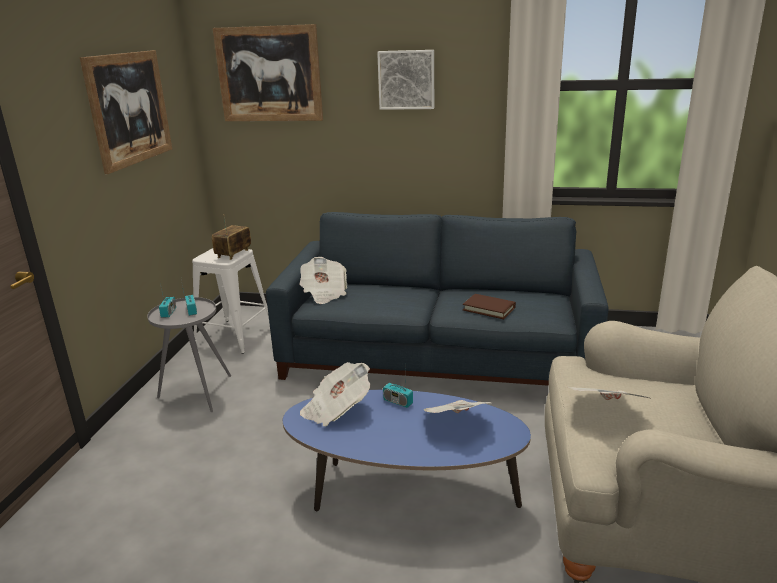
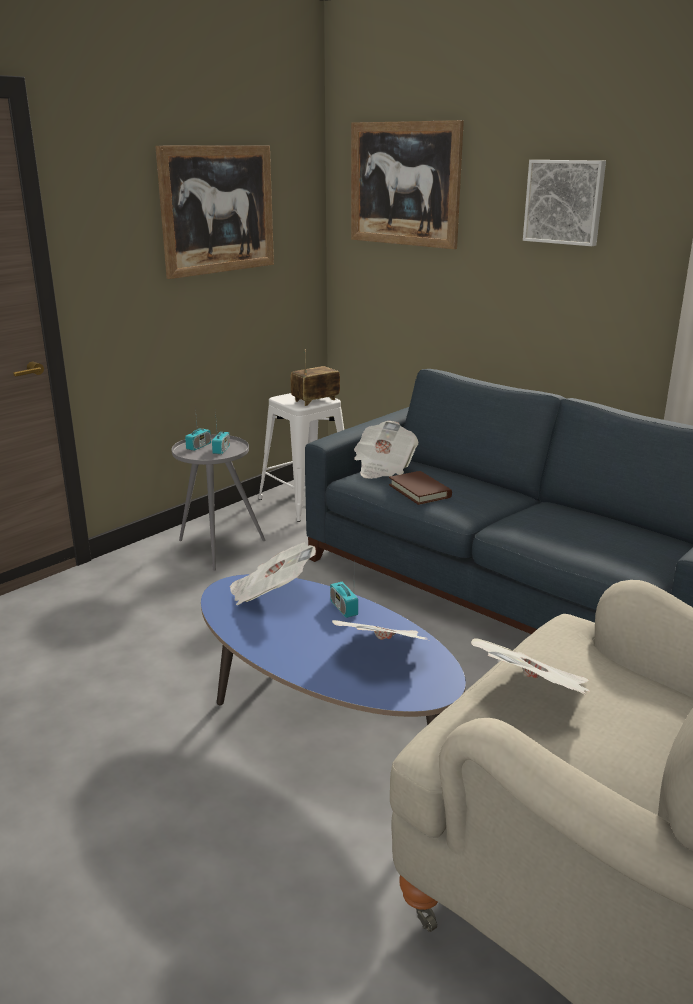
camera: 30 degrees right, 0 degrees up
(489, 309) = (563, 536): brown book -> brown book (419, 491)

